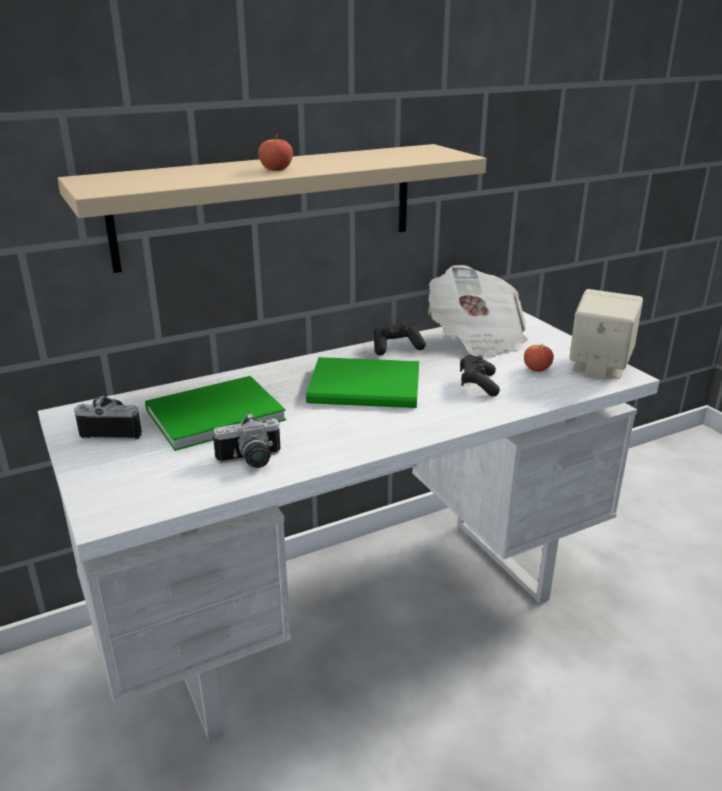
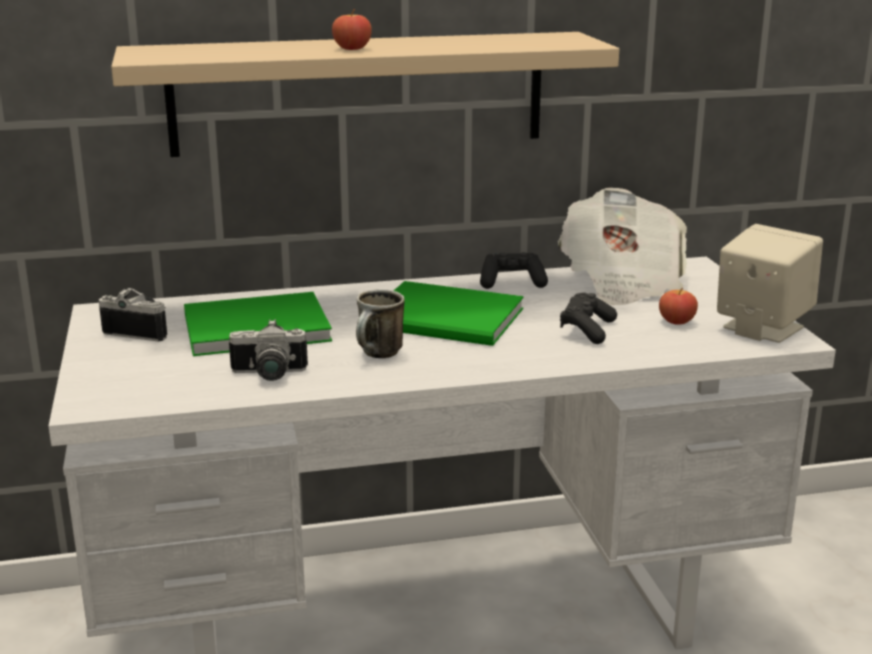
camera: 15 degrees right, 5 degrees down
(332, 429) = (379, 355): none -> mug

